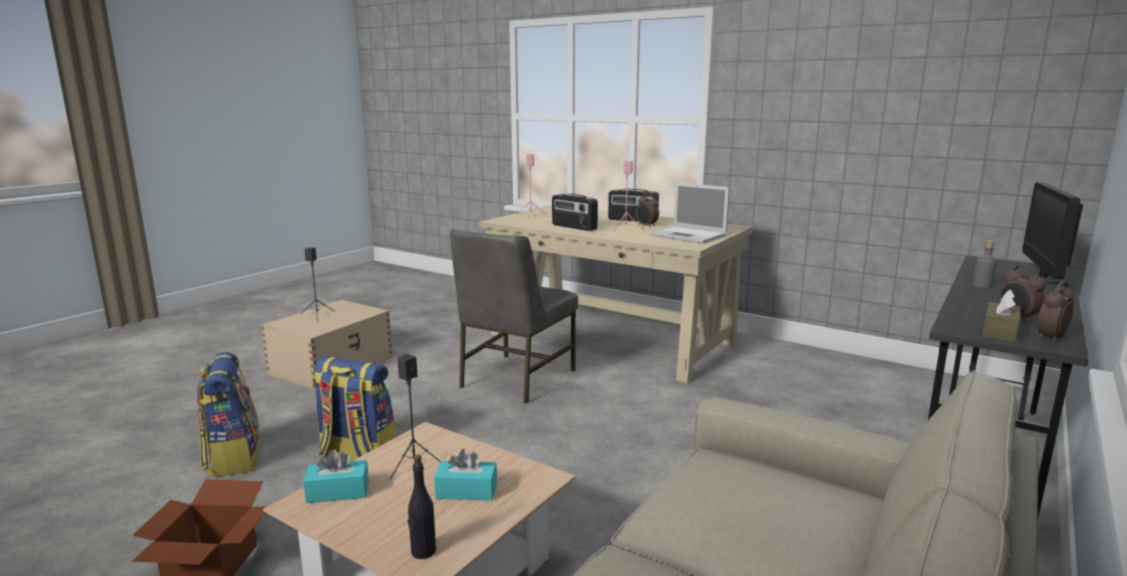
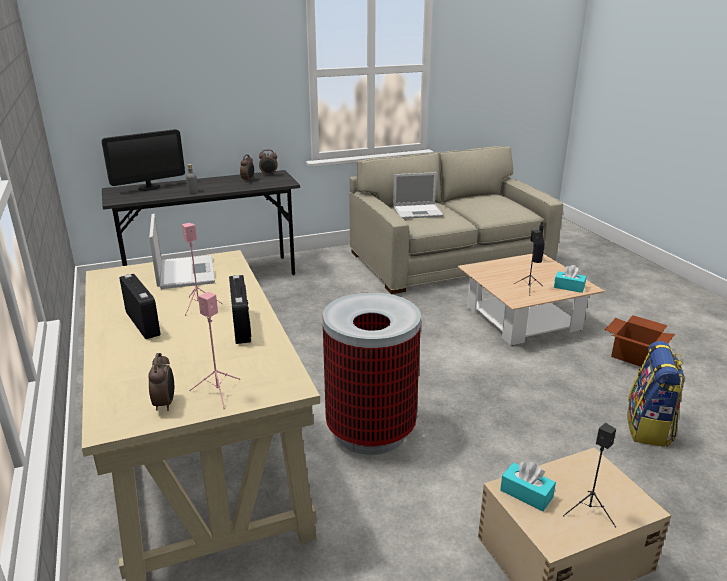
camera: 145 degrees left, 10 degrees up
(357, 455) = (548, 395): backpack -> none
(466, 491) = (509, 272): turquoise tissue box -> turquoise tissue box (526, 494)
(515, 379) = (371, 431): grey chair -> trash can
(646, 226) = (166, 304): alarm clock -> alarm clock (165, 403)
(790, 505) = (418, 211): none -> laptop
(999, 332) = (276, 179): brown tissue box -> none

